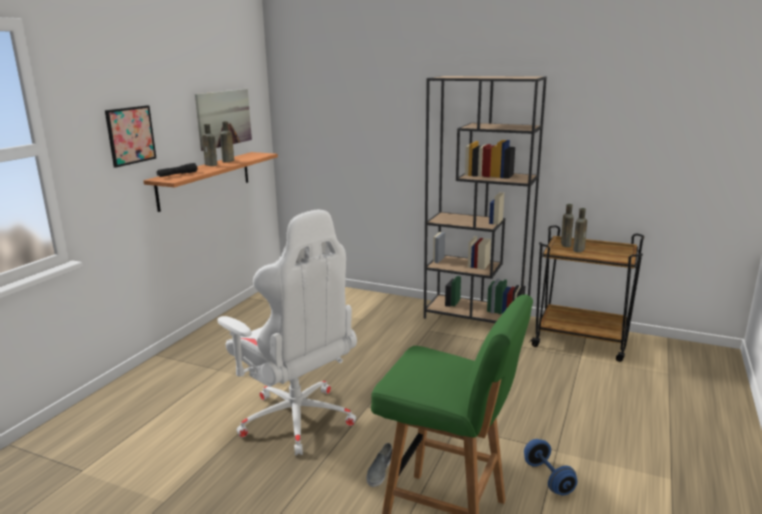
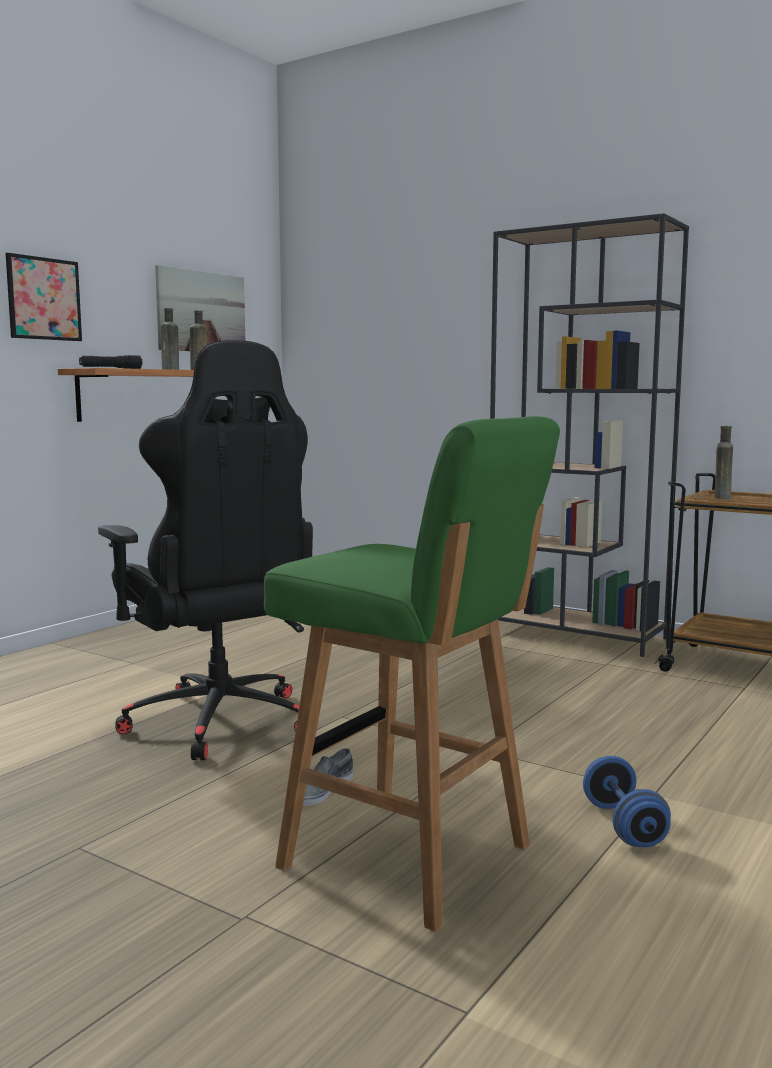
camera: 10 degrees right, 10 degrees down
(295, 418) = (218, 721): white office chair -> black office chair
(579, 249) = (742, 501): brown bottle -> none

